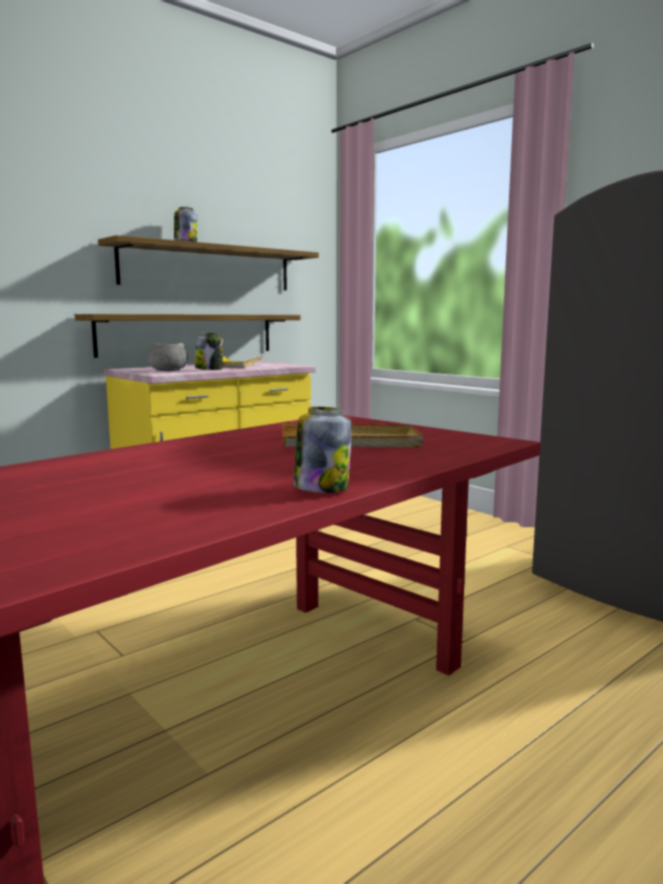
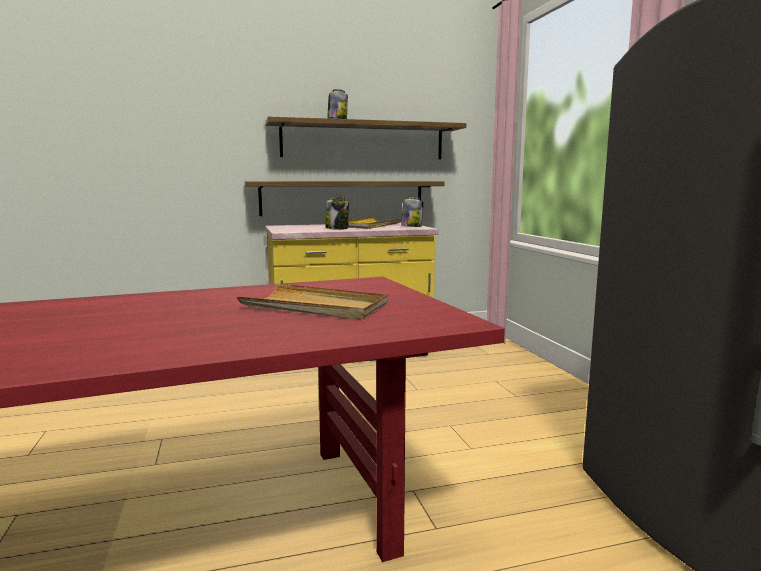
camera: 25 degrees right, 0 degrees up
(168, 370) = (302, 228): grey bowl -> none
(321, 488) = (156, 353): jar -> jar (411, 227)

